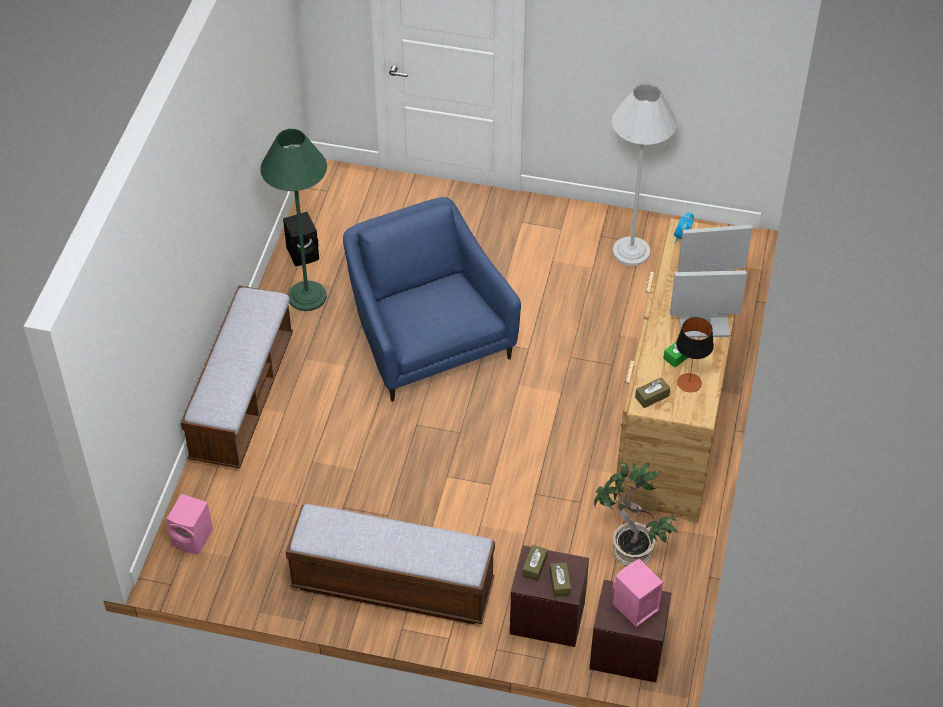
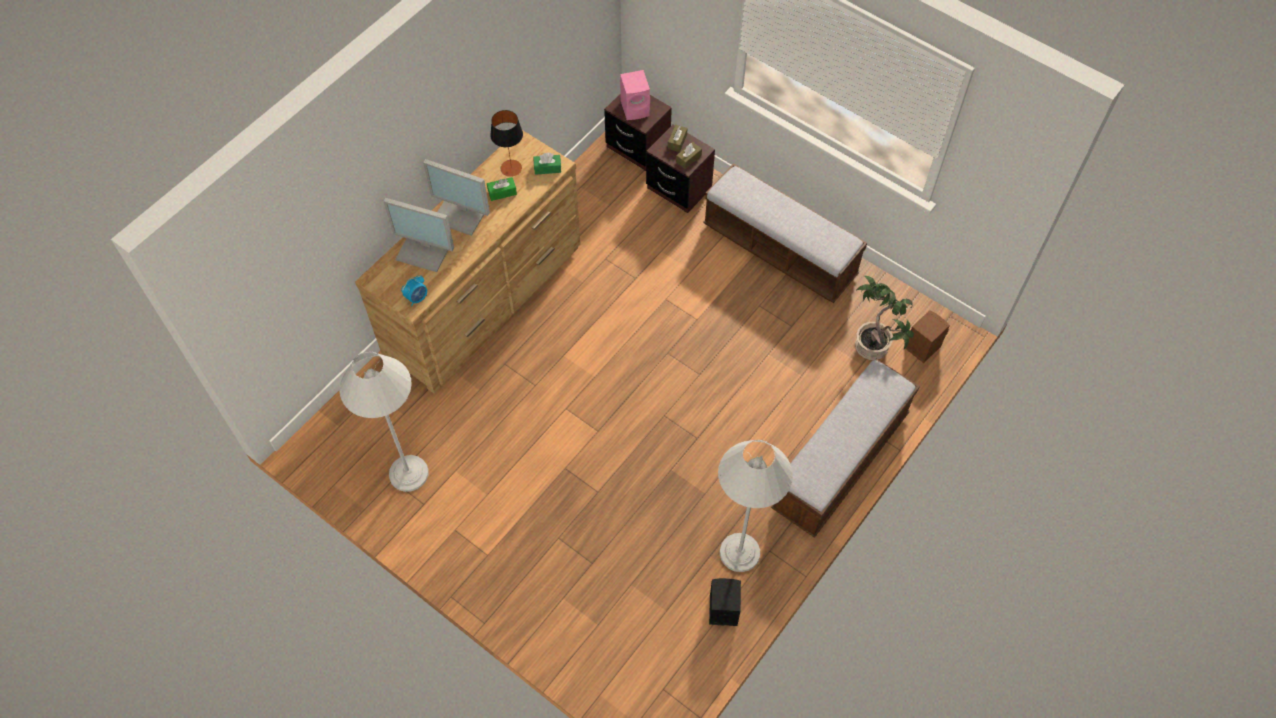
camera: 155 degrees left, 10 degrees up
(193, 538) = (921, 346): pink speaker -> brown speaker
(307, 296) = (739, 552): green floor lamp -> white floor lamp
(427, 338) = (649, 456): blue armchair -> none
(630, 552) = (592, 209): potted plant -> potted plant (873, 346)
(652, 396) = (547, 168): brown tissue box -> green tissue box

